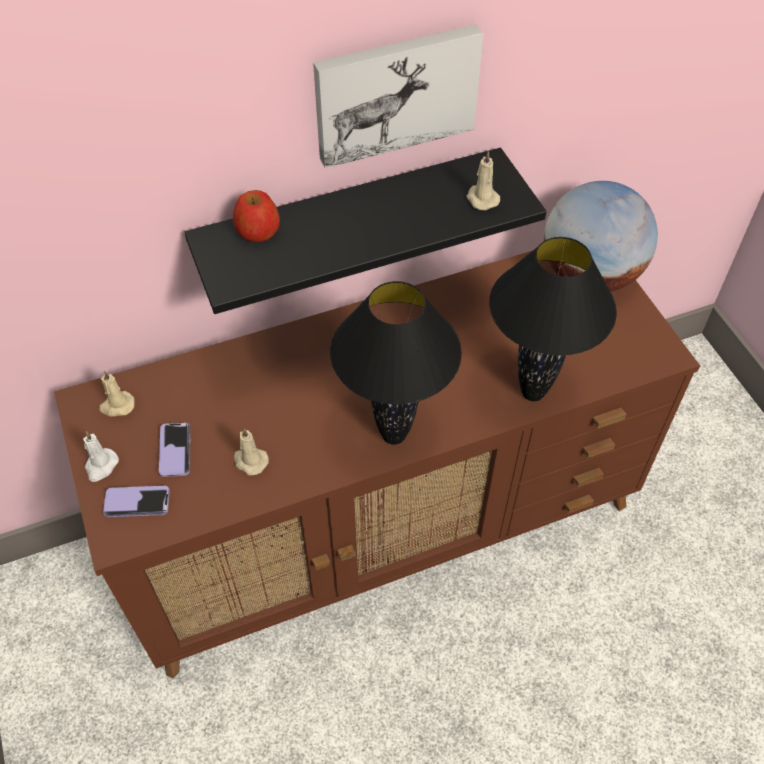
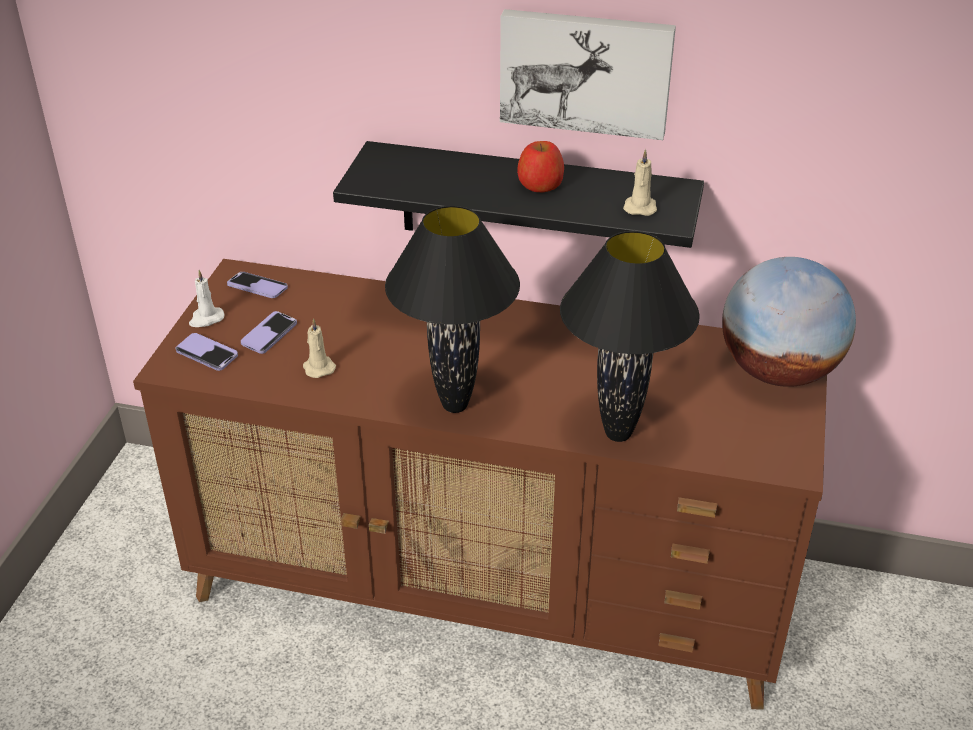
camera: 35 degrees right, 15 degrees down
(117, 406) = (257, 287): beige candle -> phone
(258, 230) = (423, 160): apple -> apple (540, 184)

